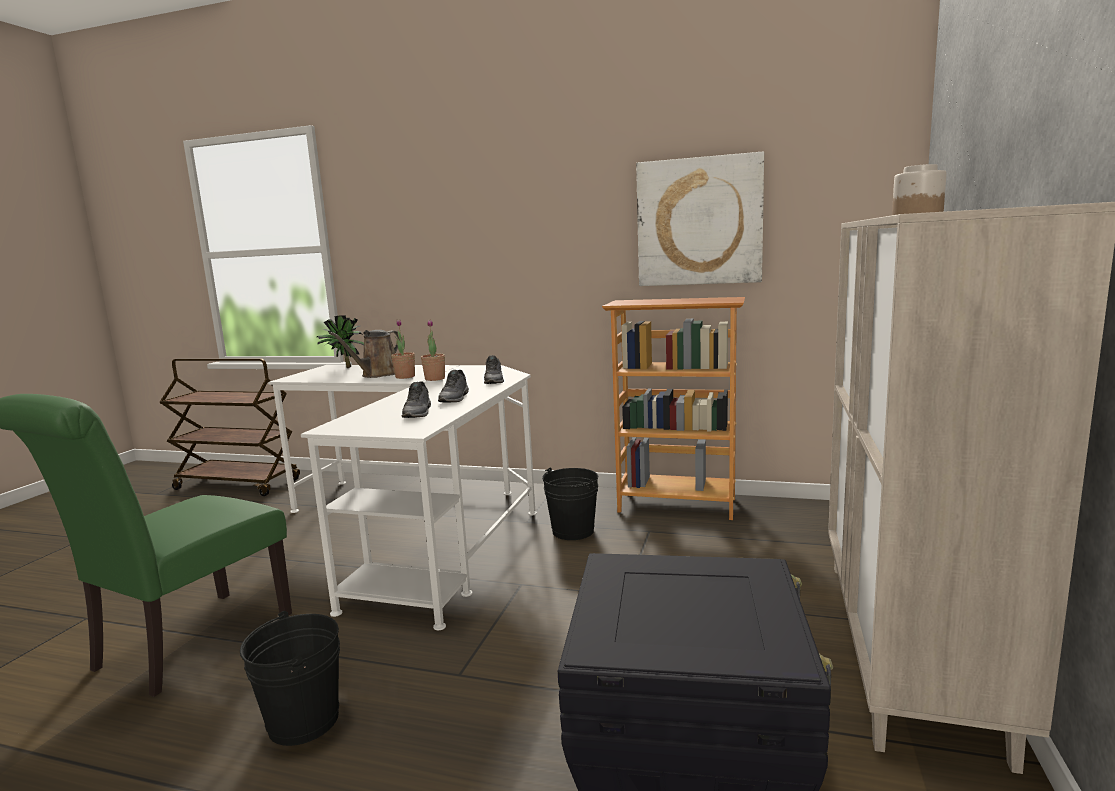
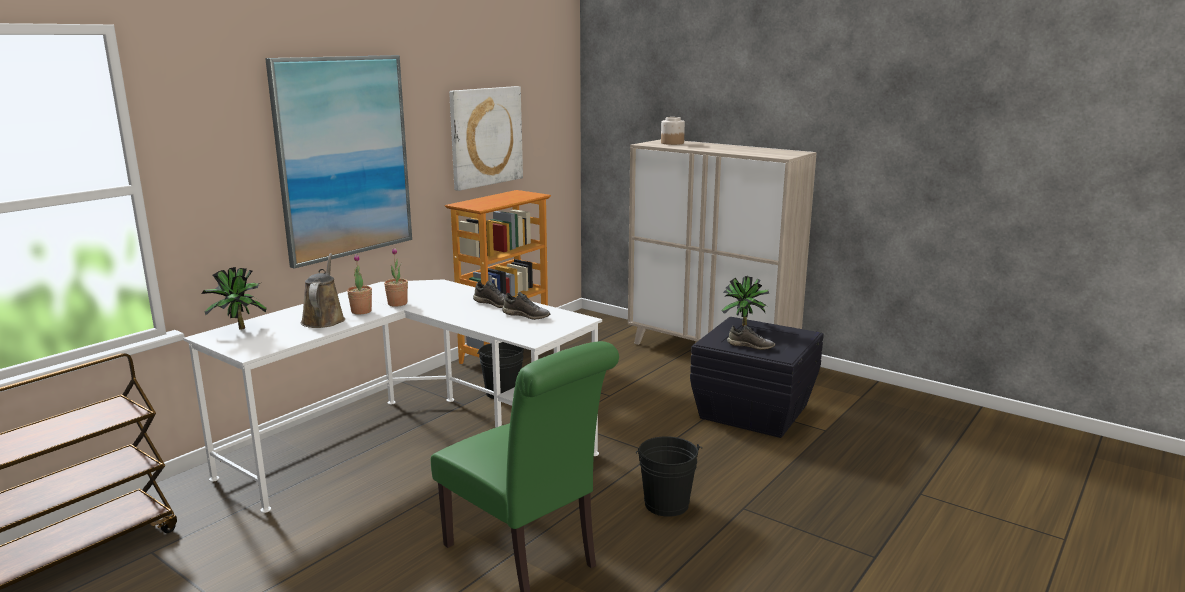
camera: 70 degrees left, 5 degrees up
(378, 375) = (324, 319): brown watering can -> brown watering can turned 150 degrees counterclockwise
(494, 381) = (449, 289): grey shoe -> grey shoe (751, 346)
(495, 236) = (344, 157): none -> picture
(733, 579) = (743, 326): none -> potted plant

